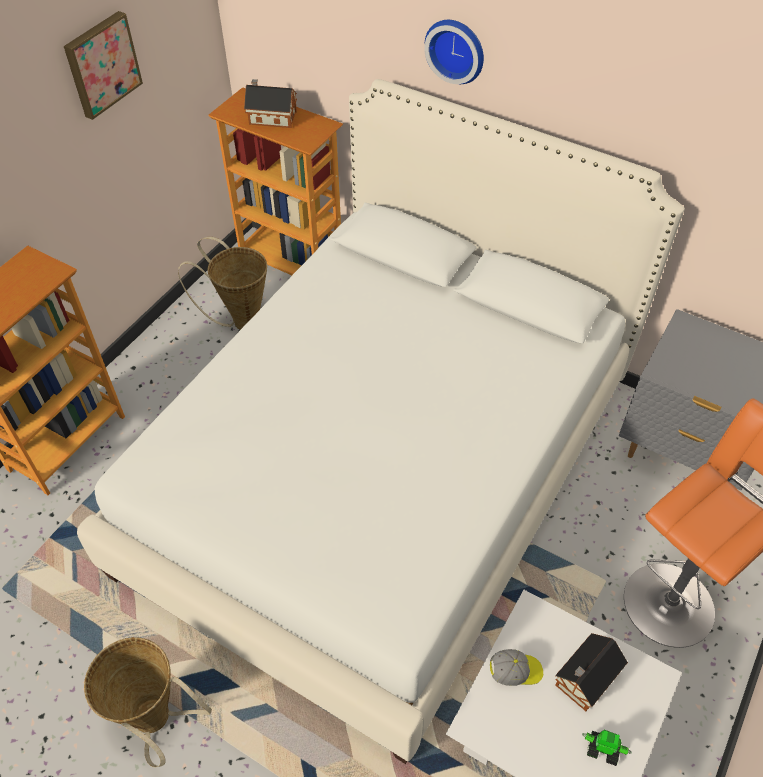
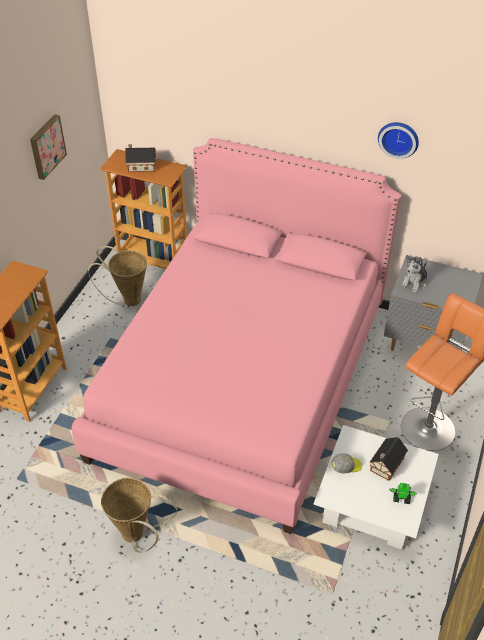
camera: 10 degrees left, 5 degrees down
(382, 476) = (242, 381): white bed -> pink bed
(456, 49) = (258, 118): wall clock -> wall clock (399, 138)
(684, 359) = (414, 282): none -> plush toy

